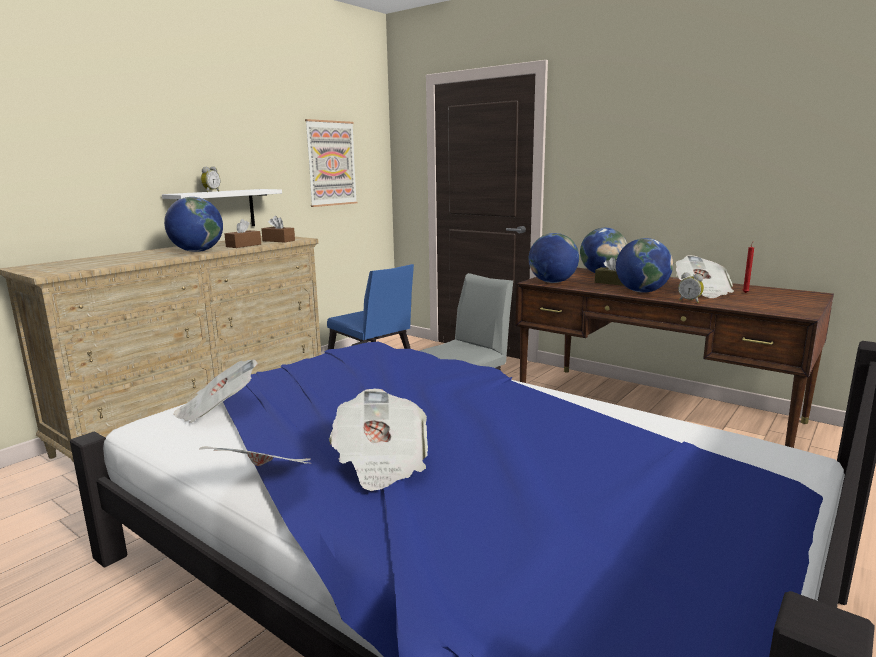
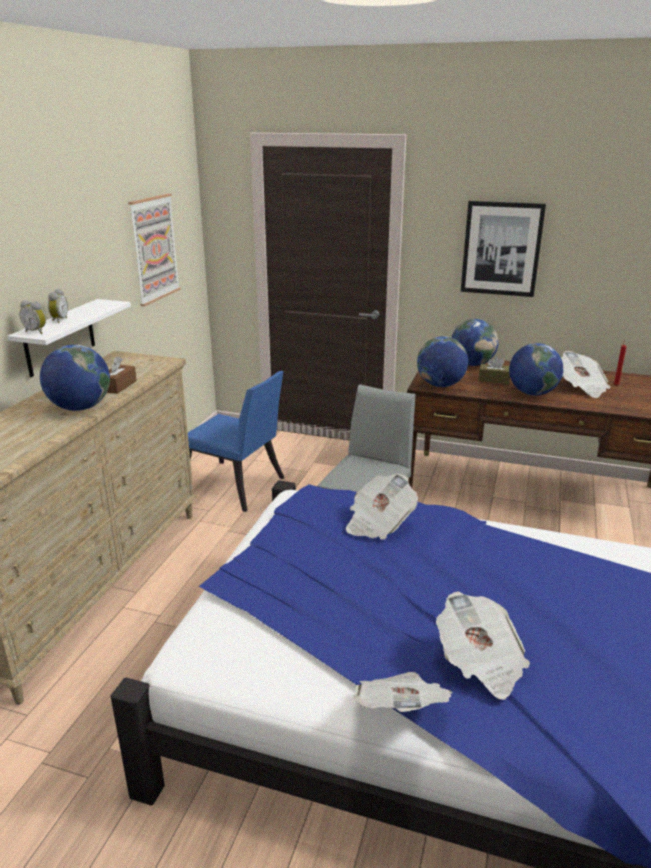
camera: 20 degrees left, 10 degrees up
(217, 411) = (244, 622): newspaper -> newspaper (378, 523)
(278, 240) = (145, 369): brown tissue box -> none
(634, 159) = (501, 249): none -> picture
(690, 301) = (584, 405): alarm clock -> alarm clock (36, 331)

